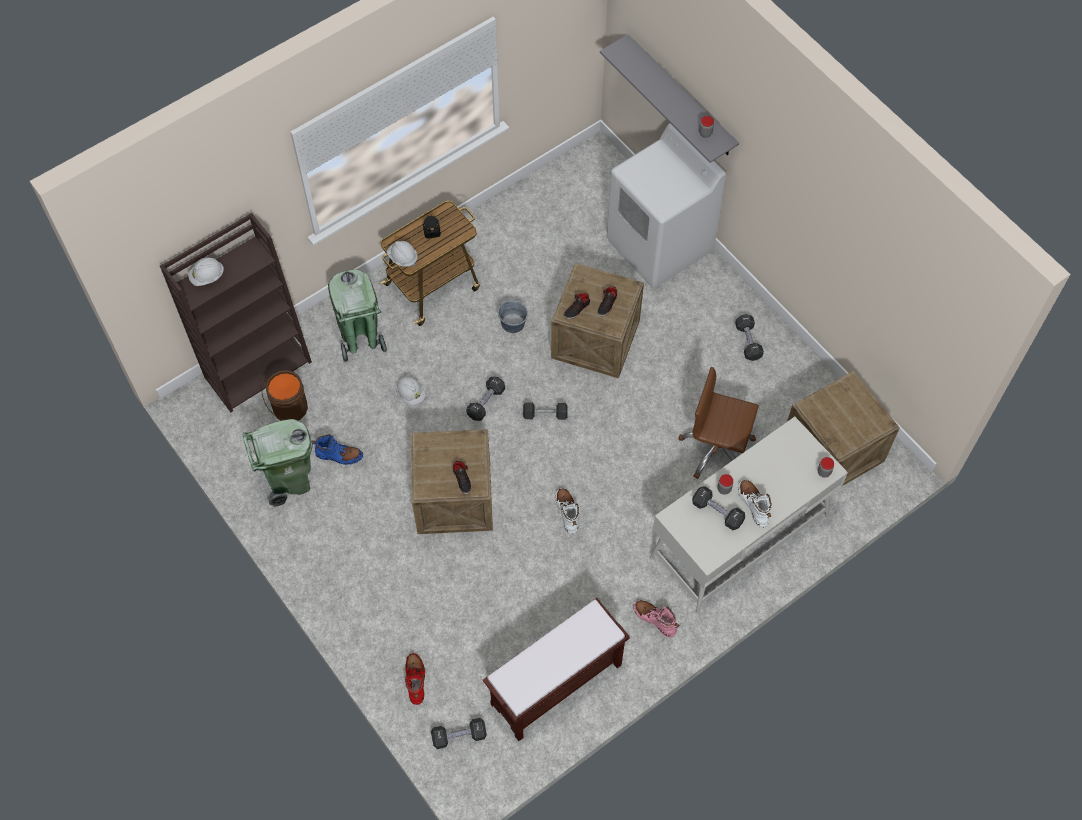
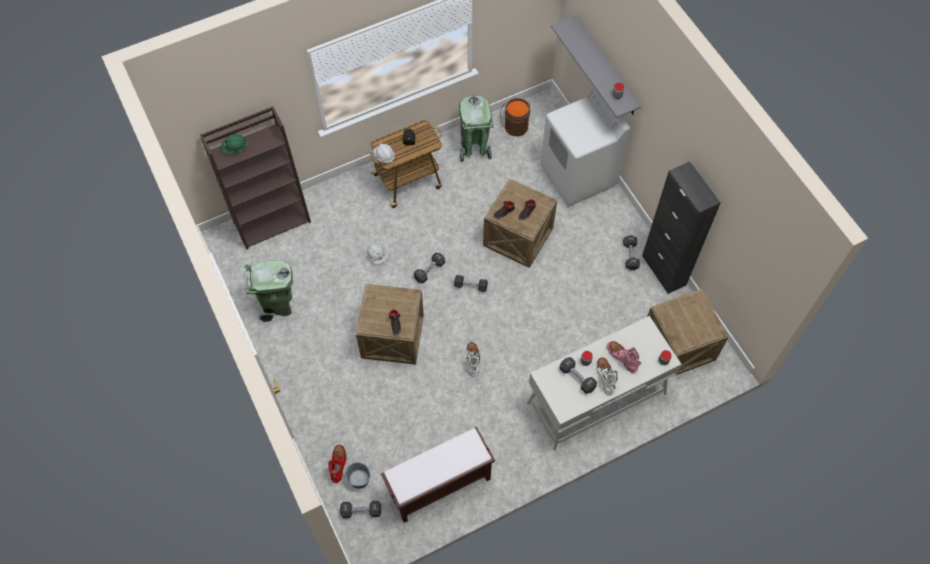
camera: 10 degrees right, 0 degrees up
(207, 277) = (235, 148): white hard hat -> green hard hat
(289, 409) = (288, 253): brown bucket -> brown bucket (515, 128)
(339, 455) = (316, 292): blue boot -> none
(361, 339) = (349, 211): green trash can -> green trash can (474, 148)
(512, 323) = (460, 216): grey bucket -> grey bucket (359, 479)
(655, 619) = (522, 450): pink boot -> pink boot (622, 358)
(717, 449) = (592, 331): brown office chair -> none
(795, 354) = (664, 270): none -> black cabinet

